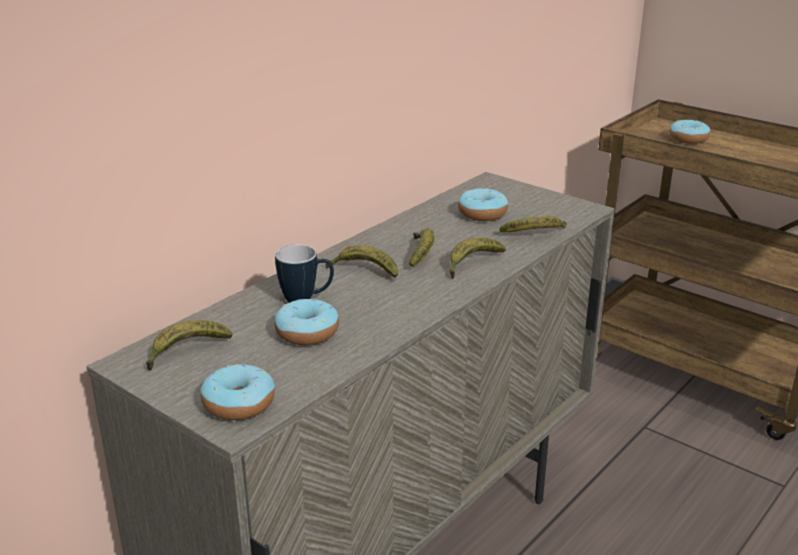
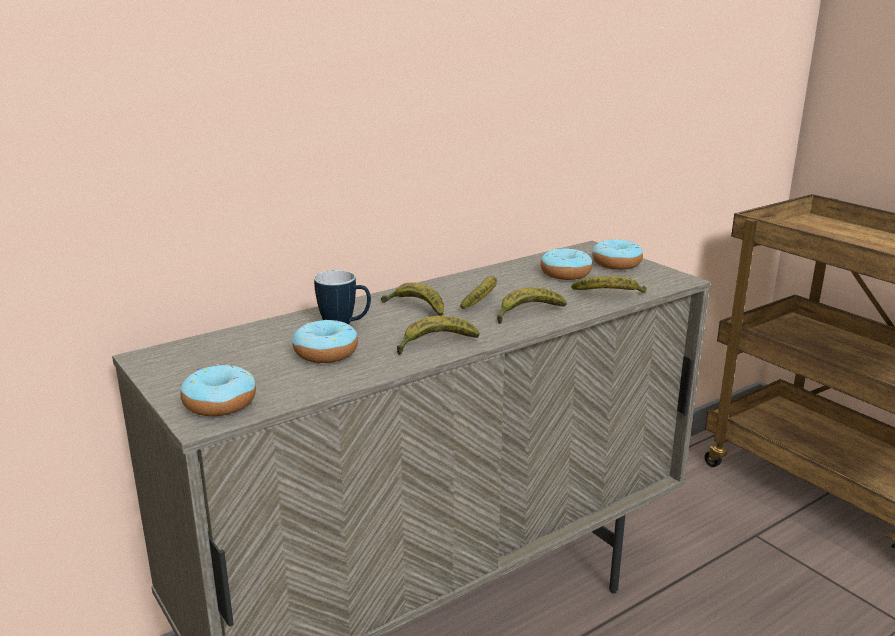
camera: 15 degrees right, 5 degrees down
(186, 351) = (205, 355): banana -> banana (435, 344)
(688, 139) = (835, 233): donut -> donut (616, 264)

